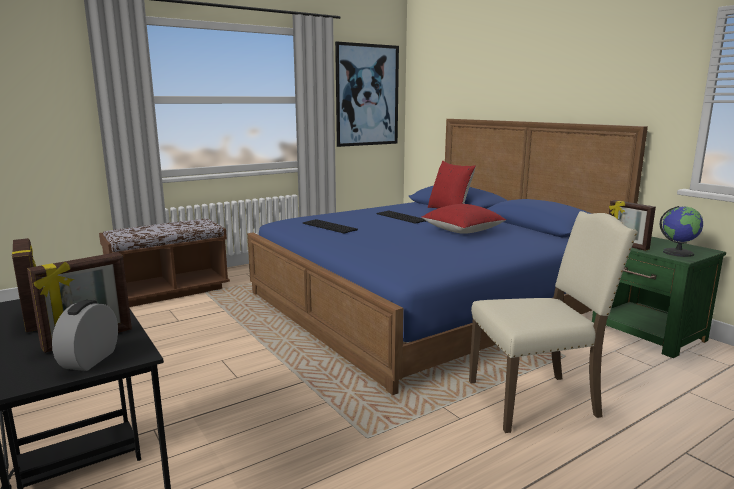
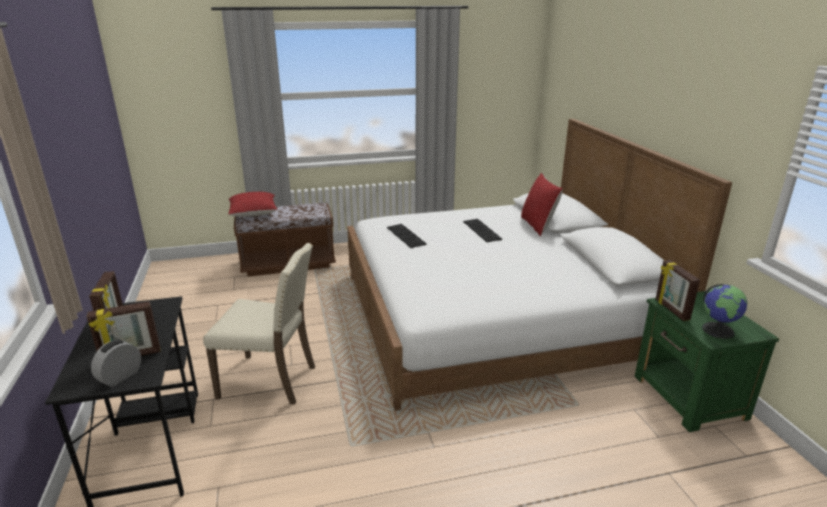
camera: 20 degrees right, 10 degrees up
(367, 95) = (497, 83): picture -> none
(428, 301) = (496, 313): blue bed -> white bed
(462, 231) = (520, 261): red pillow -> red pillow (253, 213)
(536, 400) = (512, 445): beige chair -> beige chair (270, 380)

